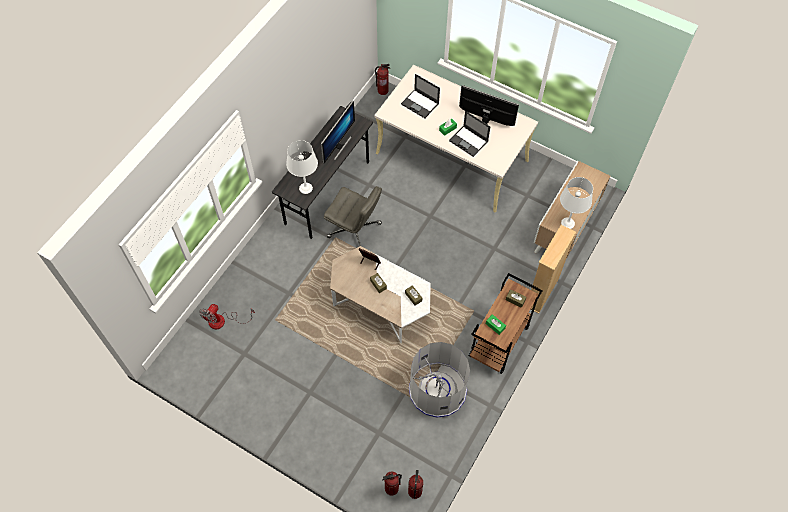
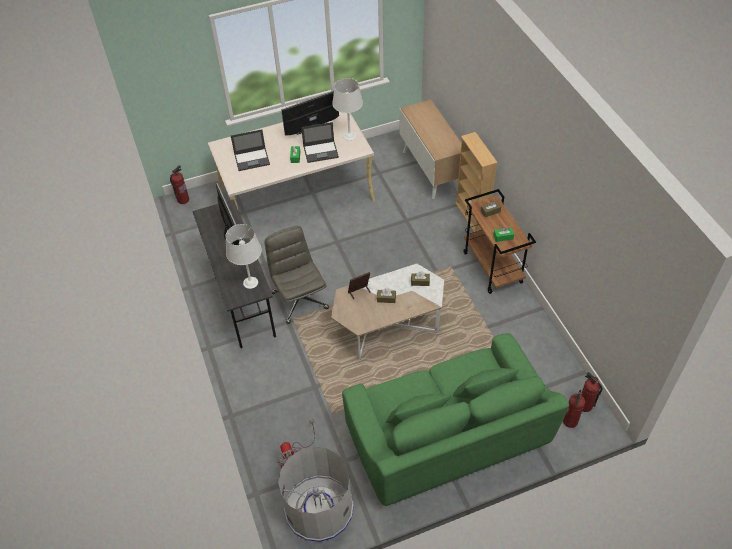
camera: 50 degrees left, 10 degrees down
(311, 408) = (447, 437): none -> green sofa
(355, 230) = (299, 300): grey office chair -> grey office chair turned 90 degrees counterclockwise
(437, 390) = (503, 333): grey trash can -> grey trash can (319, 508)
(567, 223) = (449, 144): white table lamp -> white table lamp (349, 136)

